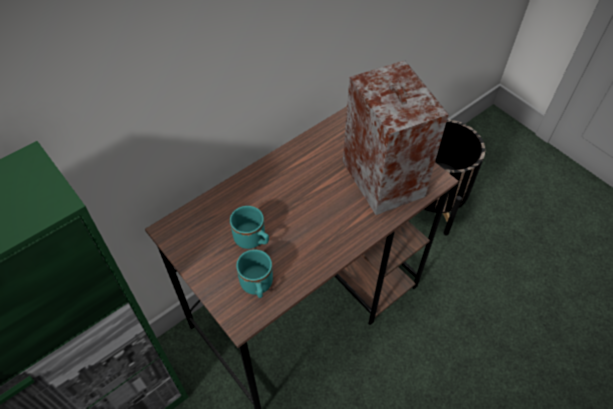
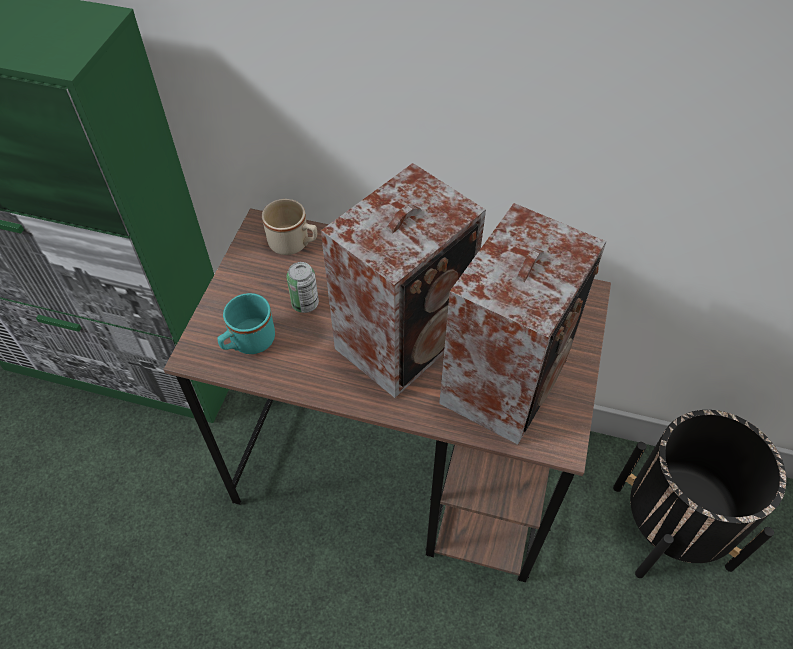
camera: 55 degrees right, 0 degrees up
(200, 221) = (294, 244): none -> beige mug
(253, 240) = (305, 303): turquoise mug -> can
(320, 204) = (407, 337): none -> speaker

